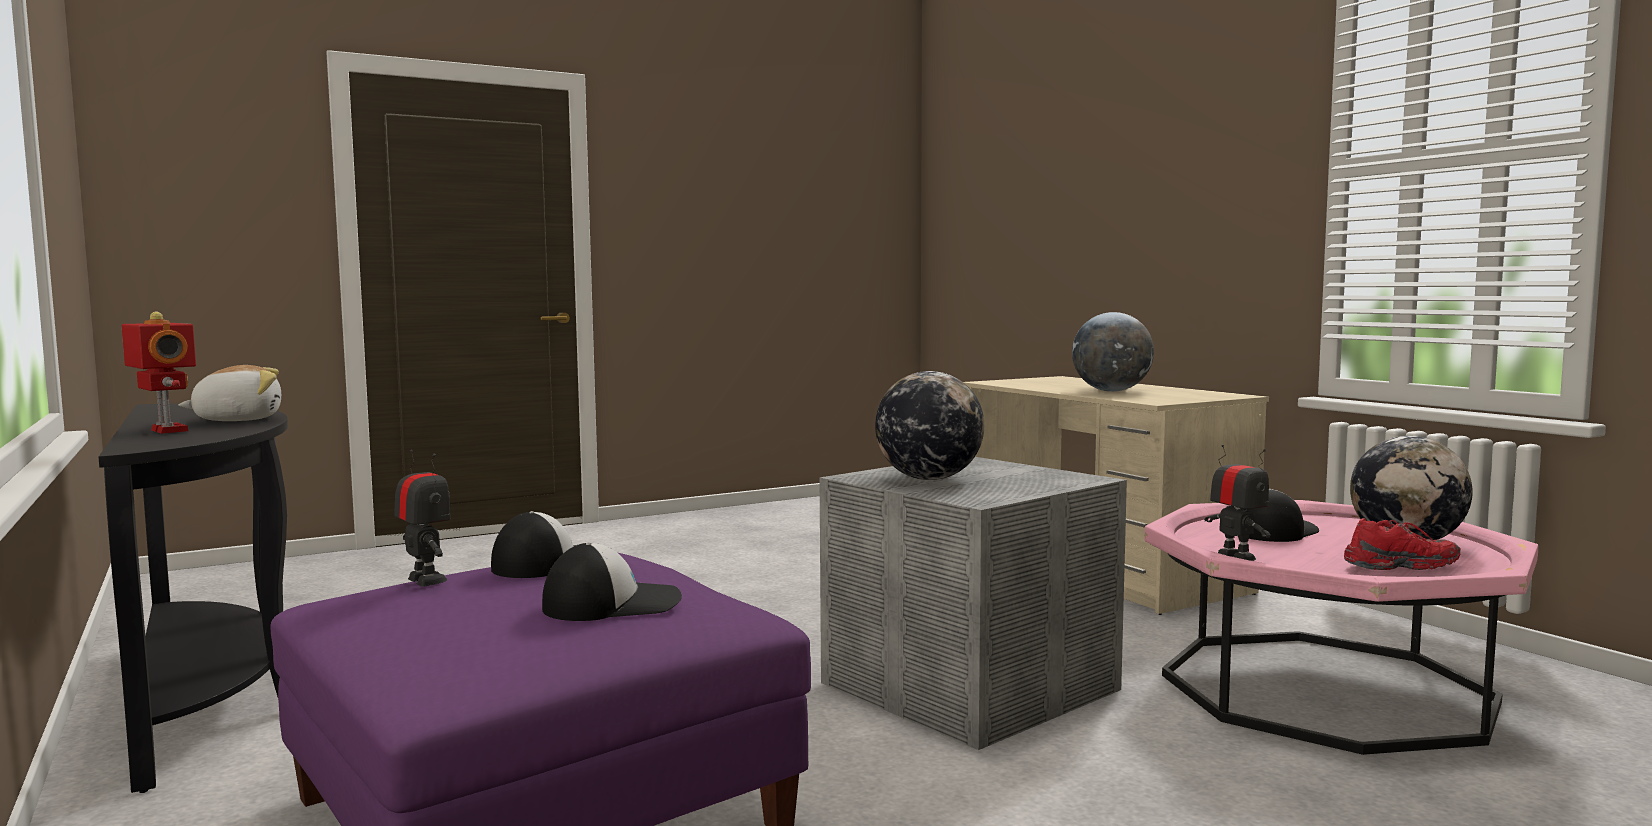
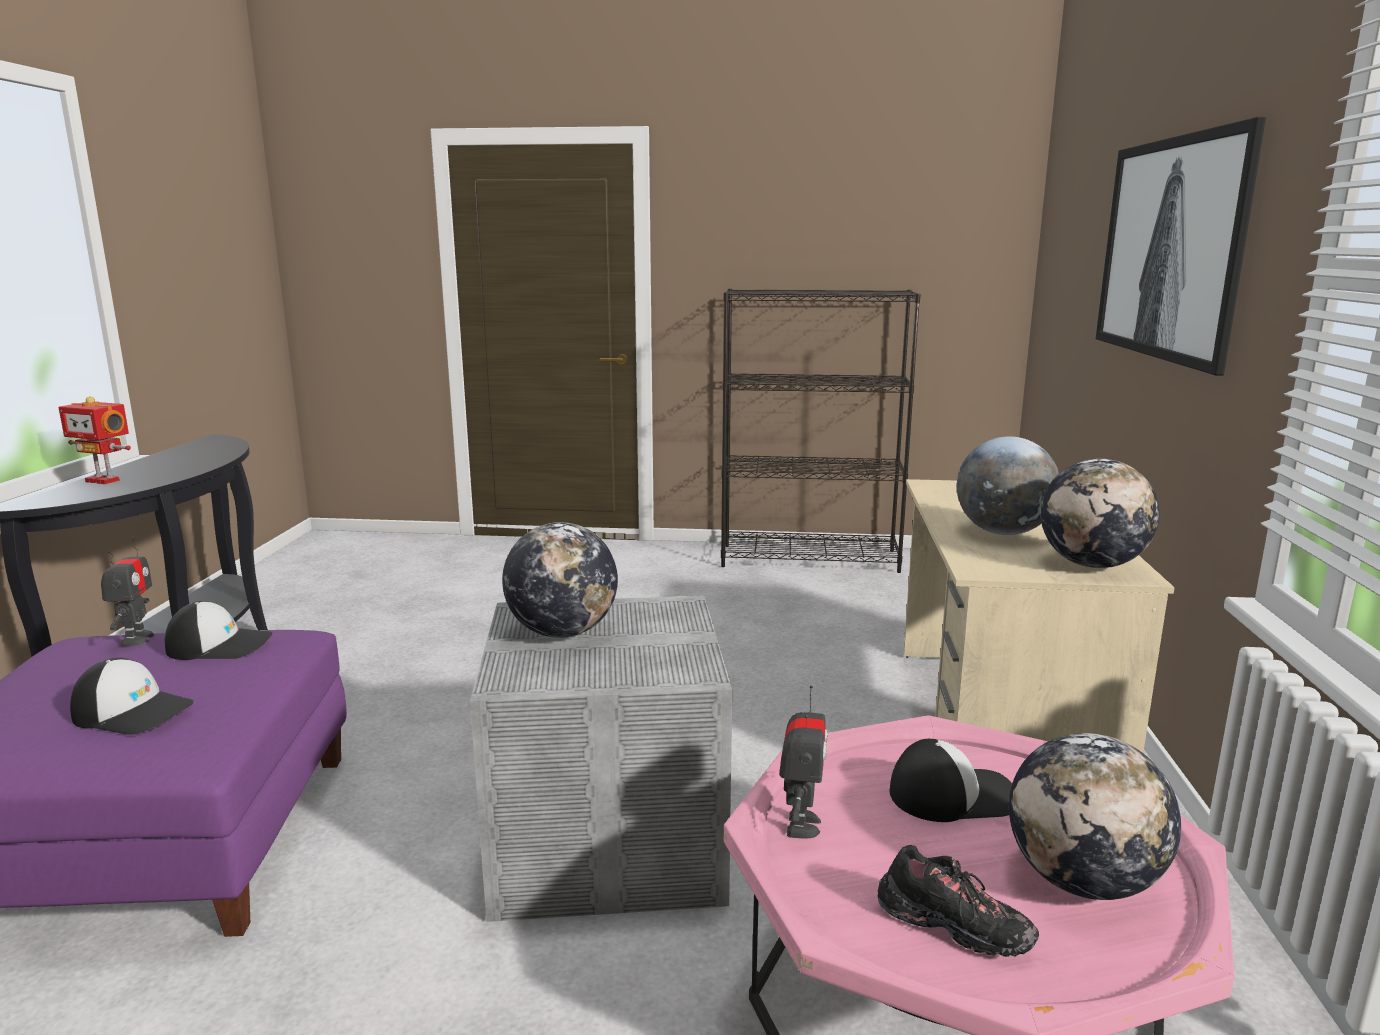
camera: 35 degrees right, 10 degrees up
(166, 431) = (104, 480): toy robot -> toy robot turned 120 degrees clockwise
(238, 420) = (176, 470): plush toy -> none
(775, 510) = (810, 558): none -> black bookcase
(1146, 180) = (1172, 249): none -> picture
(1204, 395) = (1092, 565): none -> globe
(1400, 567) = (953, 927): red shoe -> black shoe

